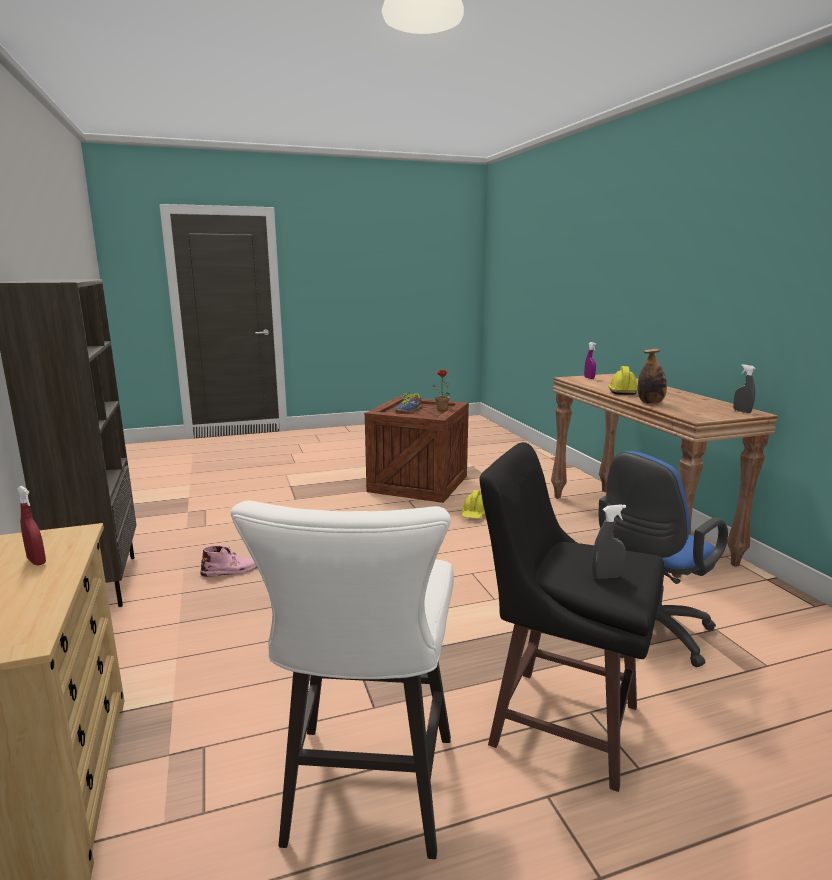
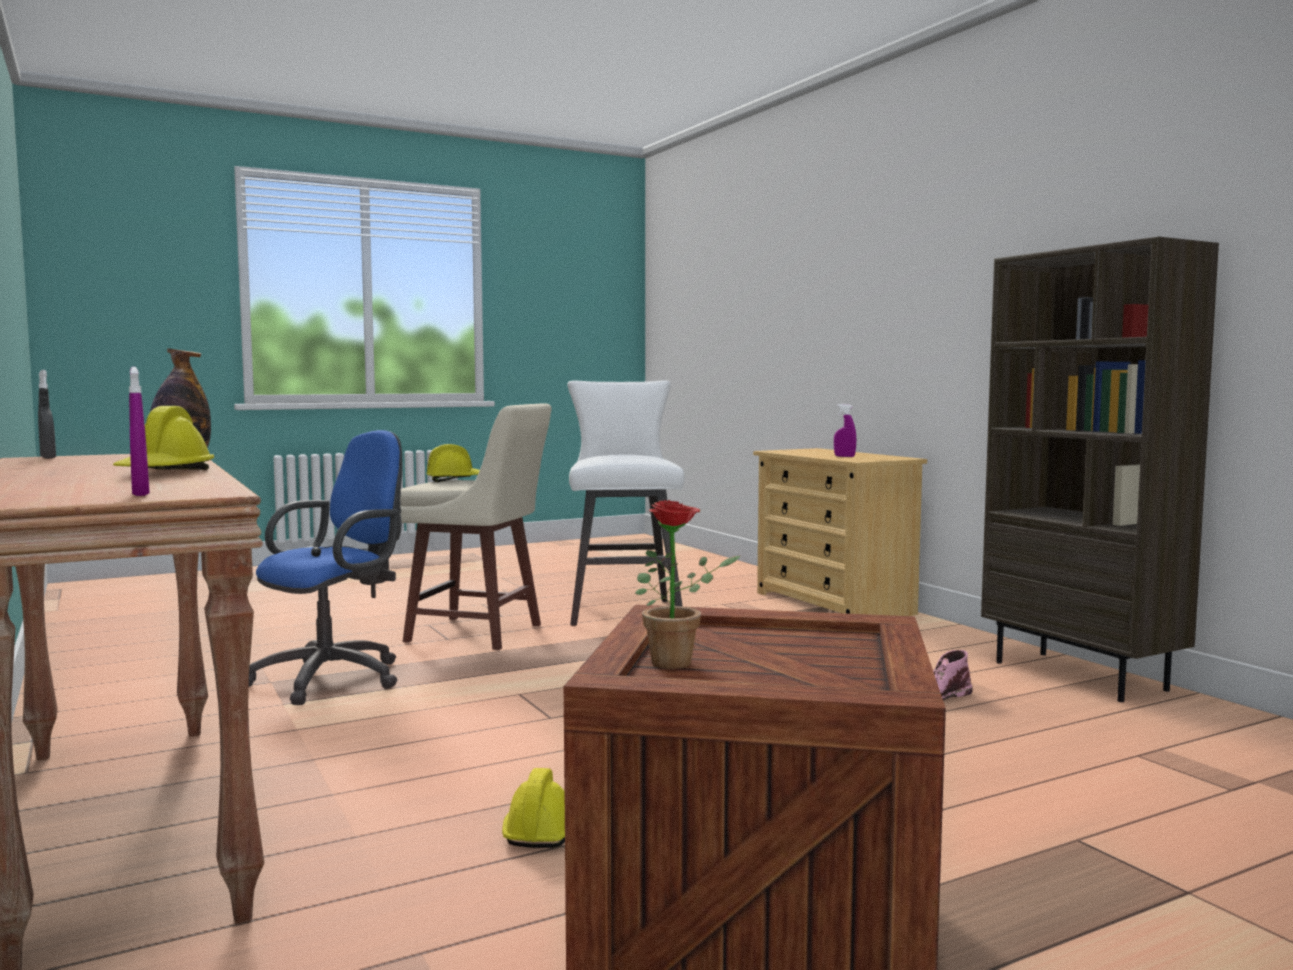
camera: 170 degrees right, 10 degrees down
(36, 561) = (844, 456): red spray bottle -> purple spray bottle
(409, 410) = (798, 655): shoe -> none
(560, 722) = (477, 634): black stool -> beige stool
(606, 576) = (456, 480): grey spray bottle -> yellow hard hat

